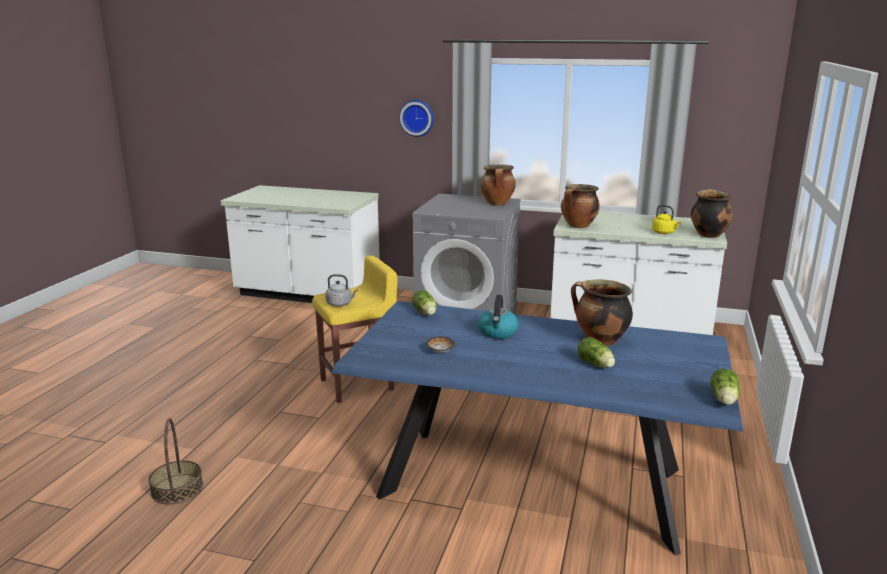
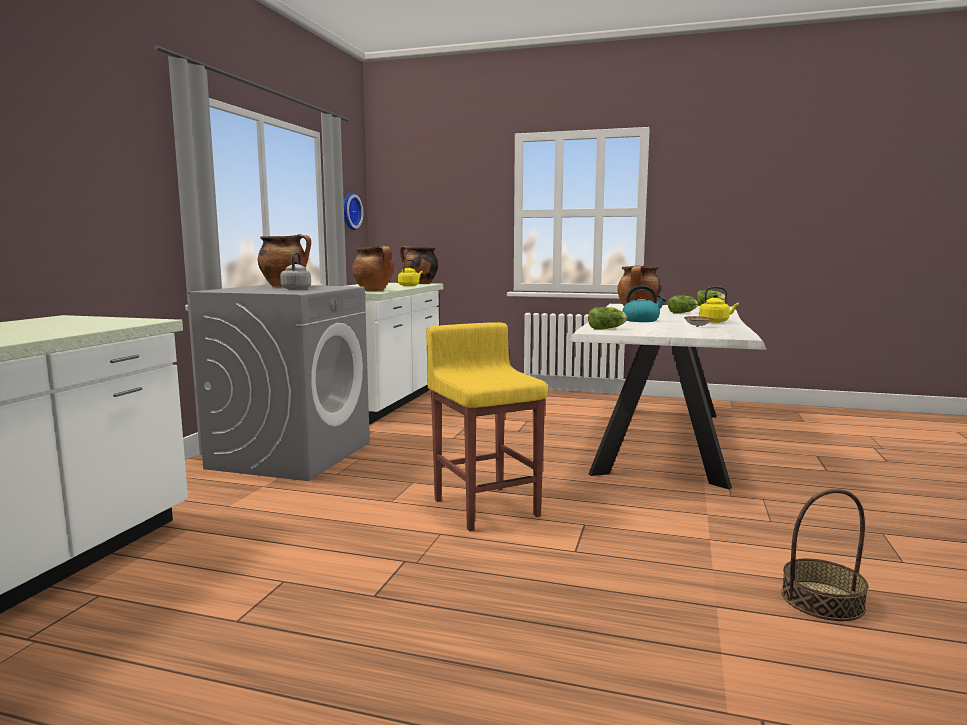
camera: 90 degrees left, 10 degrees down
(340, 304) = (509, 378): grey kettle -> grey kettle (297, 289)
(417, 118) = (108, 171): wall clock -> wall clock (349, 211)
(488, 367) = (715, 322): none -> yellow kettle
(532, 482) = (661, 441): blue dining table -> white dining table

